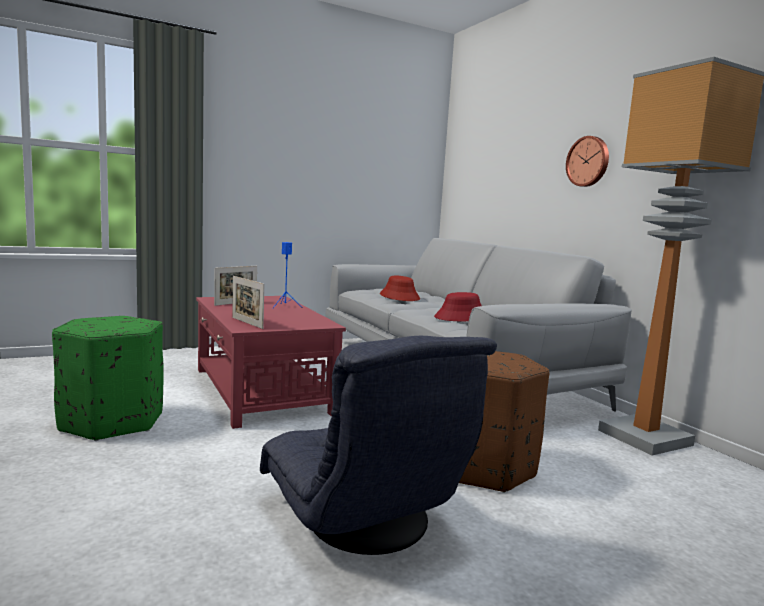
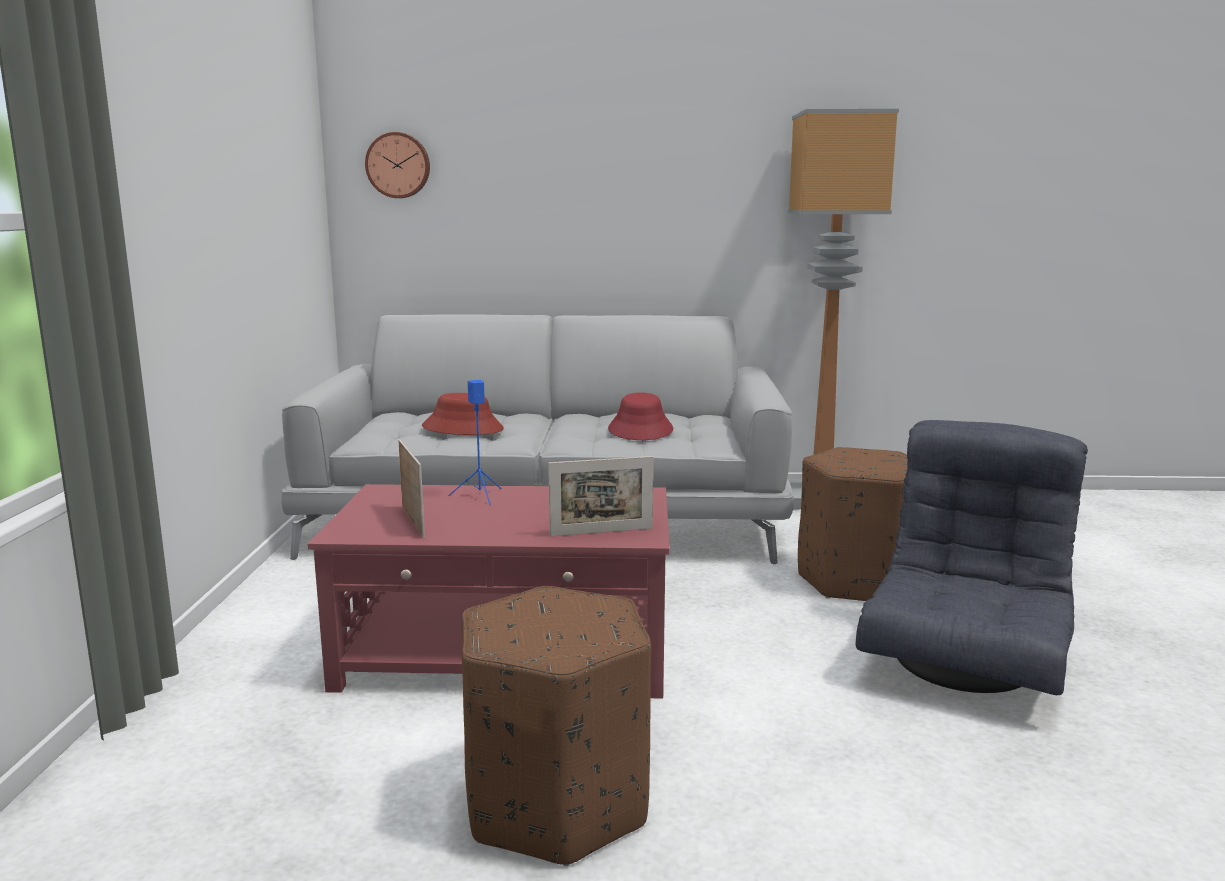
camera: 60 degrees left, 5 degrees up
(112, 422) = (557, 804): green ottoman -> brown ottoman
(364, 522) = (966, 664): grey armchair -> grey armchair turned 60 degrees counterclockwise
(588, 161) = (663, 192): wall clock -> wall clock (398, 165)

